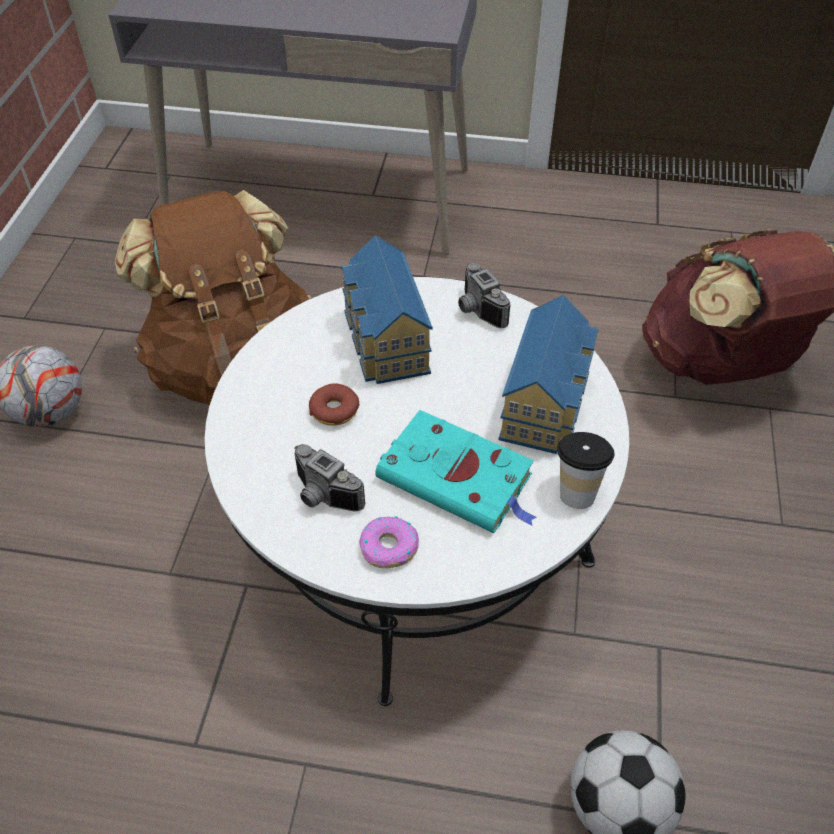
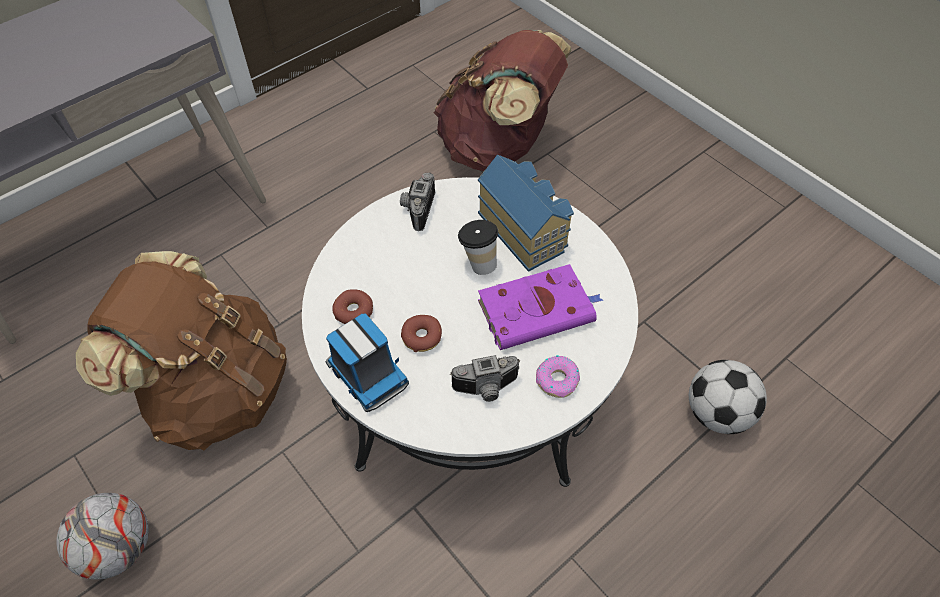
camera: 50 degrees left, 5 degrees up
(257, 399) = (367, 374): none -> toy truck
(314, 346) = (354, 311): none -> donut
(383, 341) = (390, 272): toy house -> none
(459, 478) = (538, 310): turquoise book -> purple book
(476, 311) = (416, 209): camera -> camera turned 90 degrees clockwise
(577, 490) = (597, 262): cup -> cup (478, 263)

